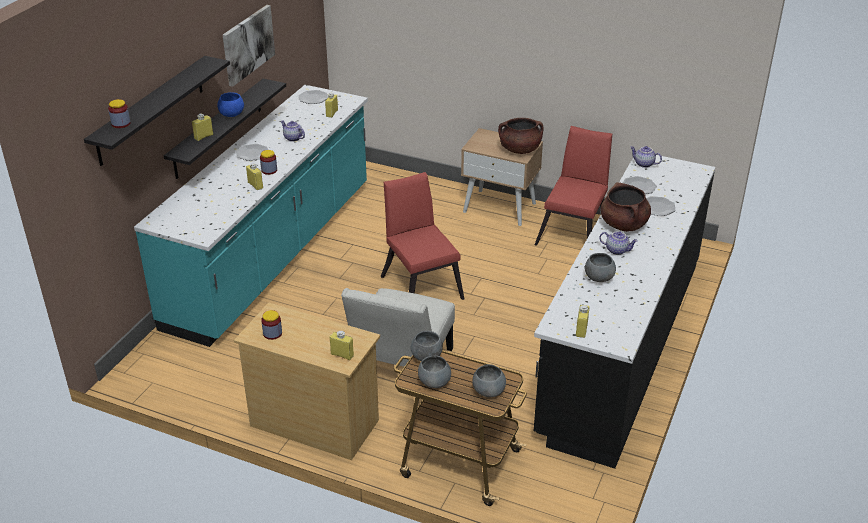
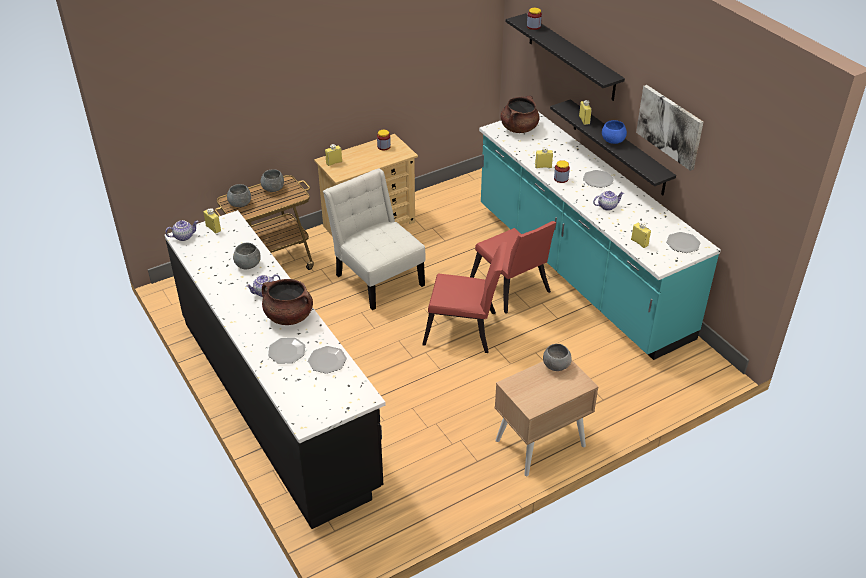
camera: 125 degrees right, 5 degrees up
(426, 357) = (296, 194): grey bowl -> grey bowl (555, 366)
(520, 149) = (526, 391): brown cooking pot -> brown cooking pot (519, 128)
(573, 231) = (451, 474): red chair -> red chair (511, 289)
(643, 164) = (357, 389): teapot -> teapot (184, 236)

